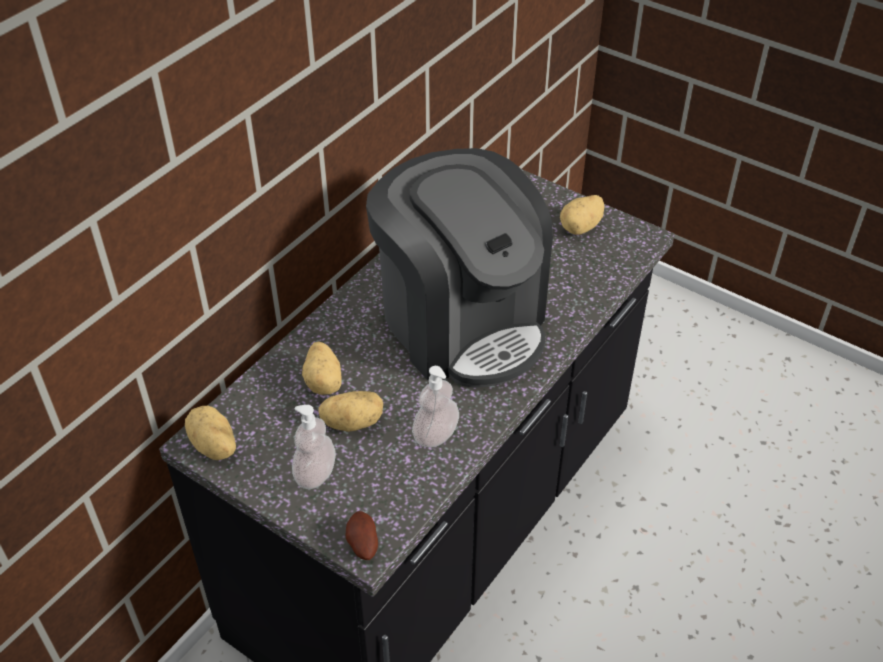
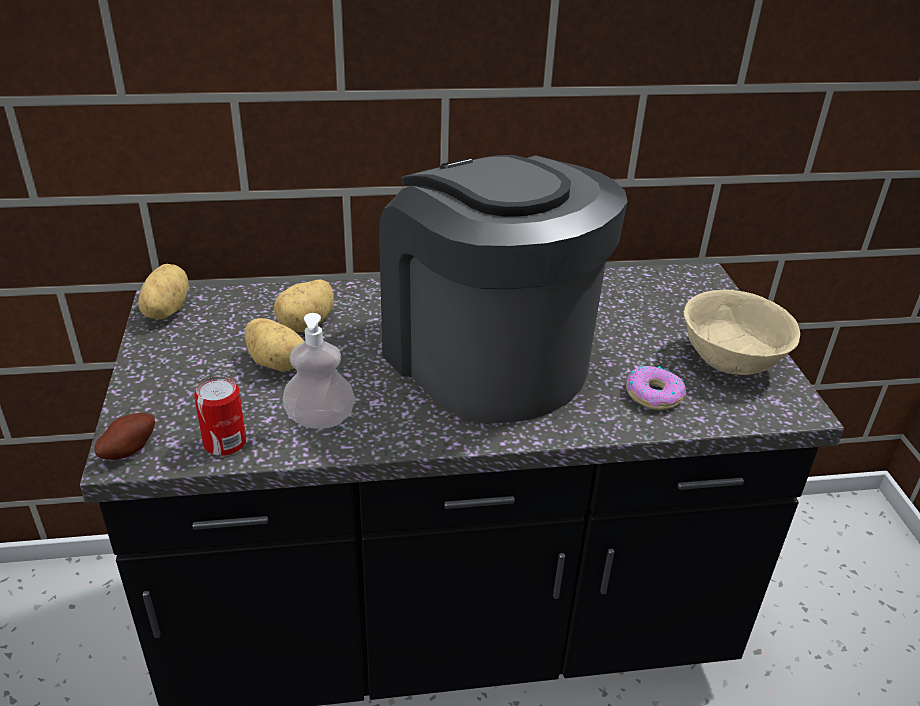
camera: 45 degrees right, 10 degrees down
(315, 474) = (190, 376): soap dispenser -> none
(409, 493) = (225, 443): none -> can
(462, 322) = (486, 357): coffee machine -> coffee machine turned 135 degrees clockwise
(574, 280) = (653, 395): none -> donut
(582, 227) = (732, 361): potato -> beige bowl

